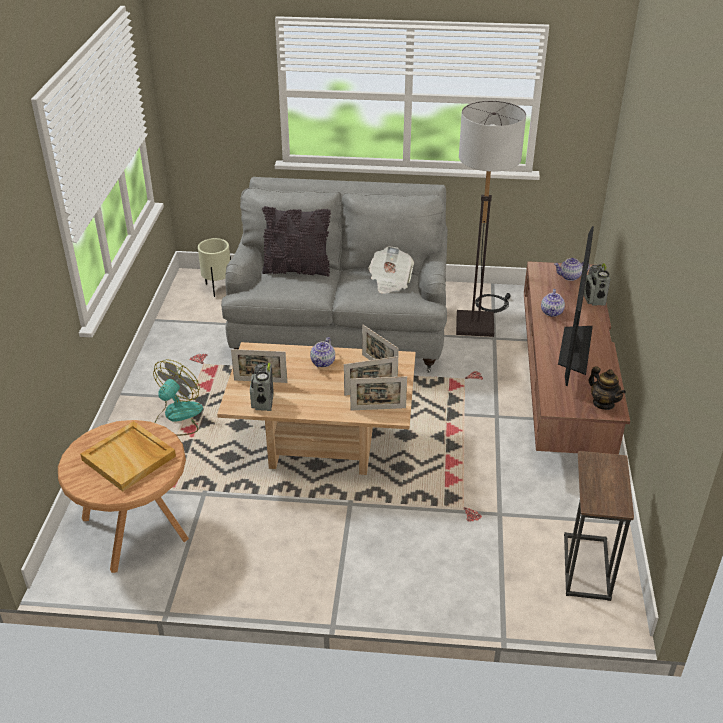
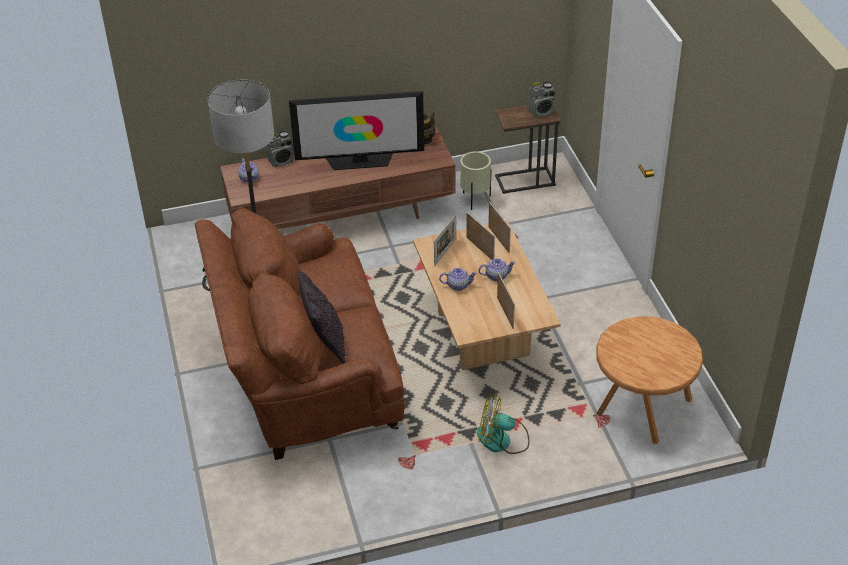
camera: 110 degrees left, 5 degrees up
(130, 458) = (645, 347): beige tray -> none
(218, 289) = (271, 500): beige planter -> beige planter (475, 200)
(262, 402) = (530, 303): radio -> radio (541, 112)
(341, 327) = (304, 373): grey sofa -> brown sofa
(390, 281) = (319, 271): newspaper -> none
(552, 312) = (313, 179): teapot -> teapot (497, 276)

